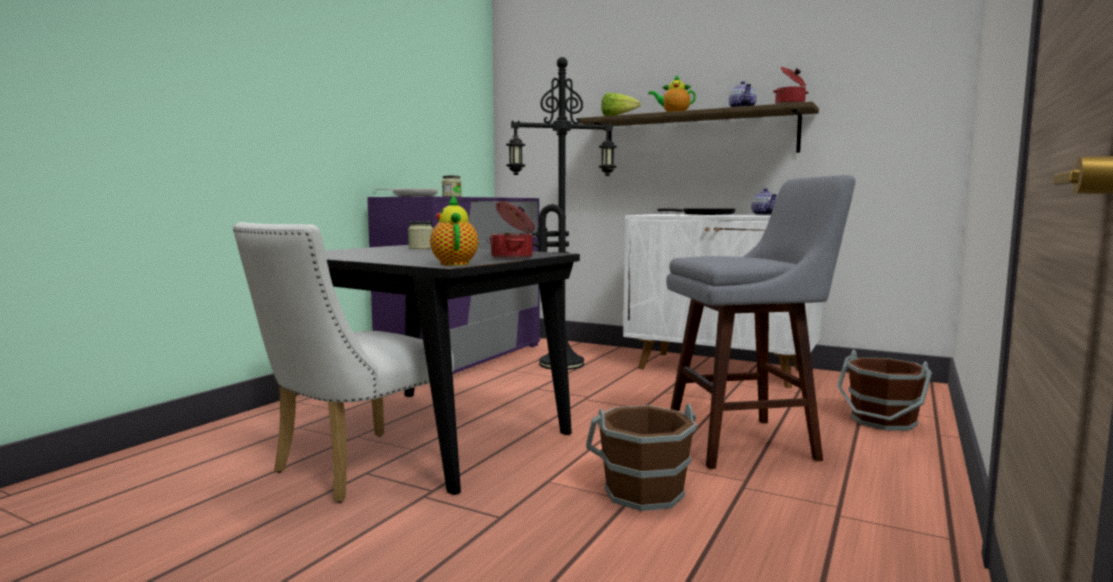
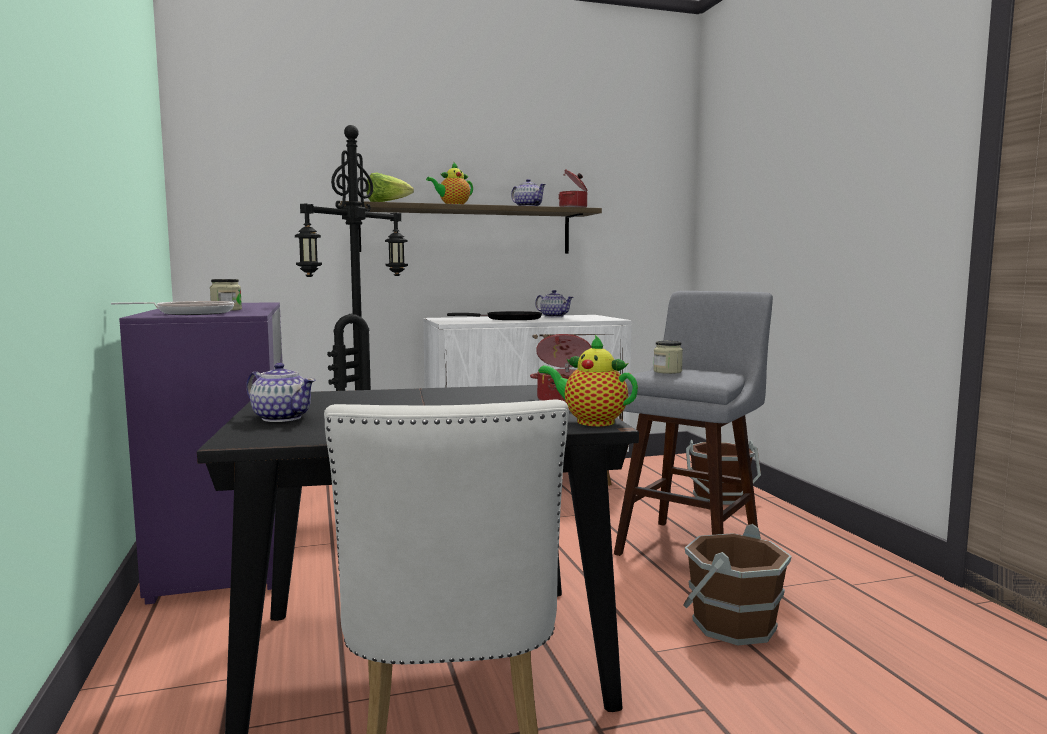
camera: 45 degrees left, 0 degrees up
(350, 250) = (282, 418): none -> teapot
(421, 248) = (343, 398): jar -> jar (667, 371)

